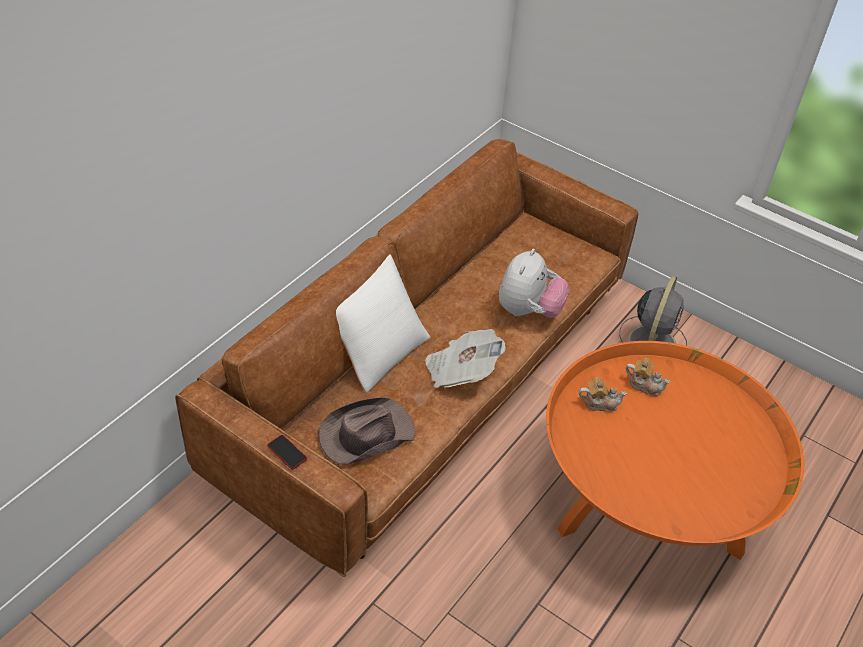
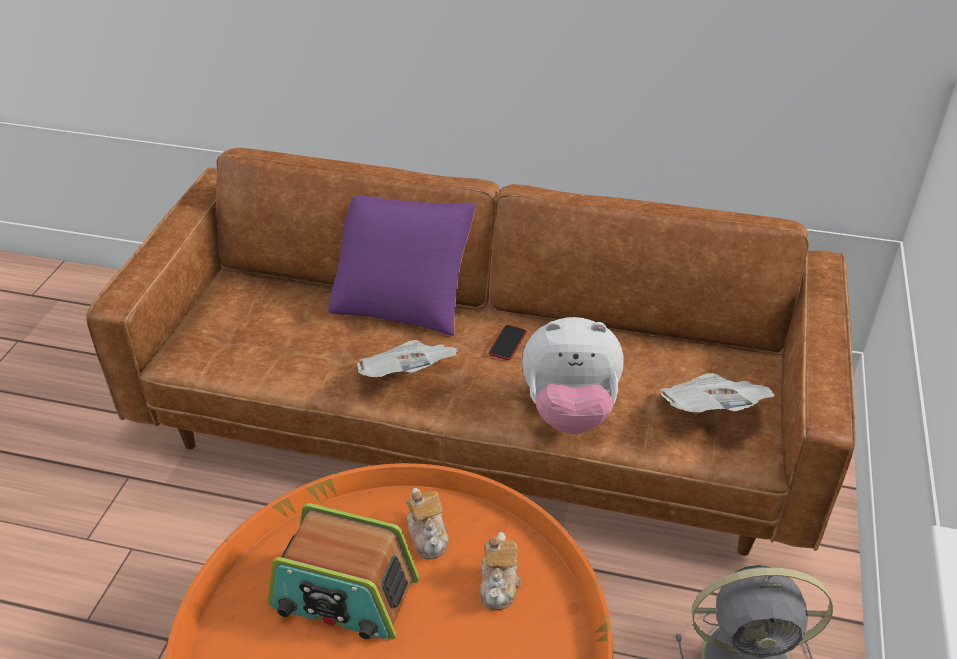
camera: 70 degrees right, 5 degrees down
(287, 452) = (154, 250): phone -> phone (507, 343)
(365, 435) = (260, 330): brown hat -> none
(377, 350) = (403, 301): white pillow -> purple pillow
(556, 257) = (710, 413): none -> newspaper
(628, 452) = (344, 595): none -> radio

